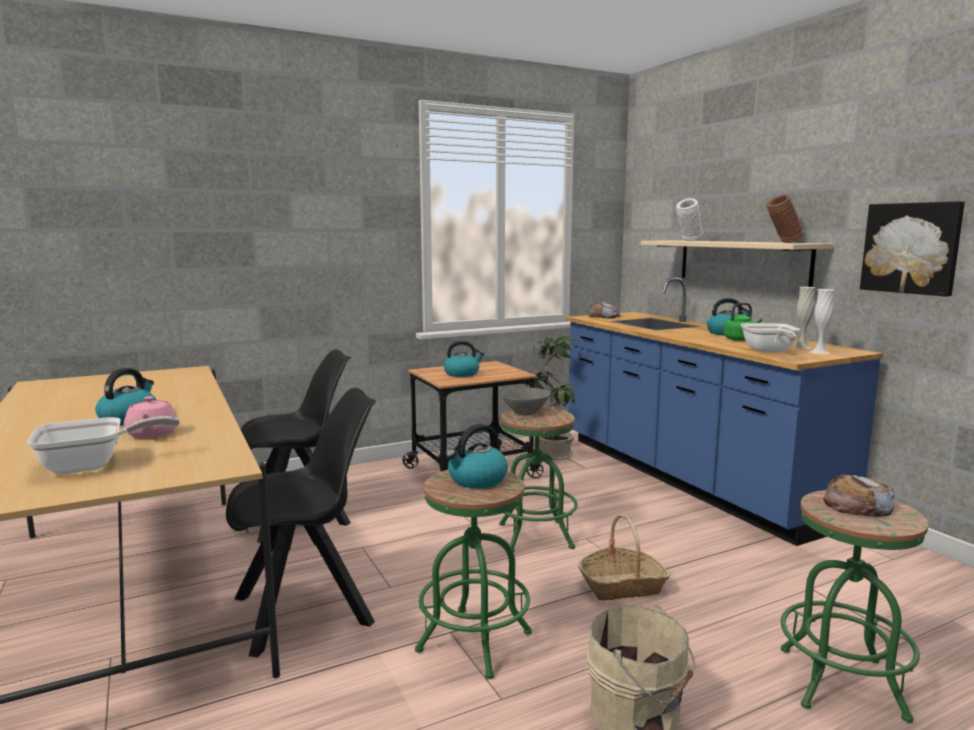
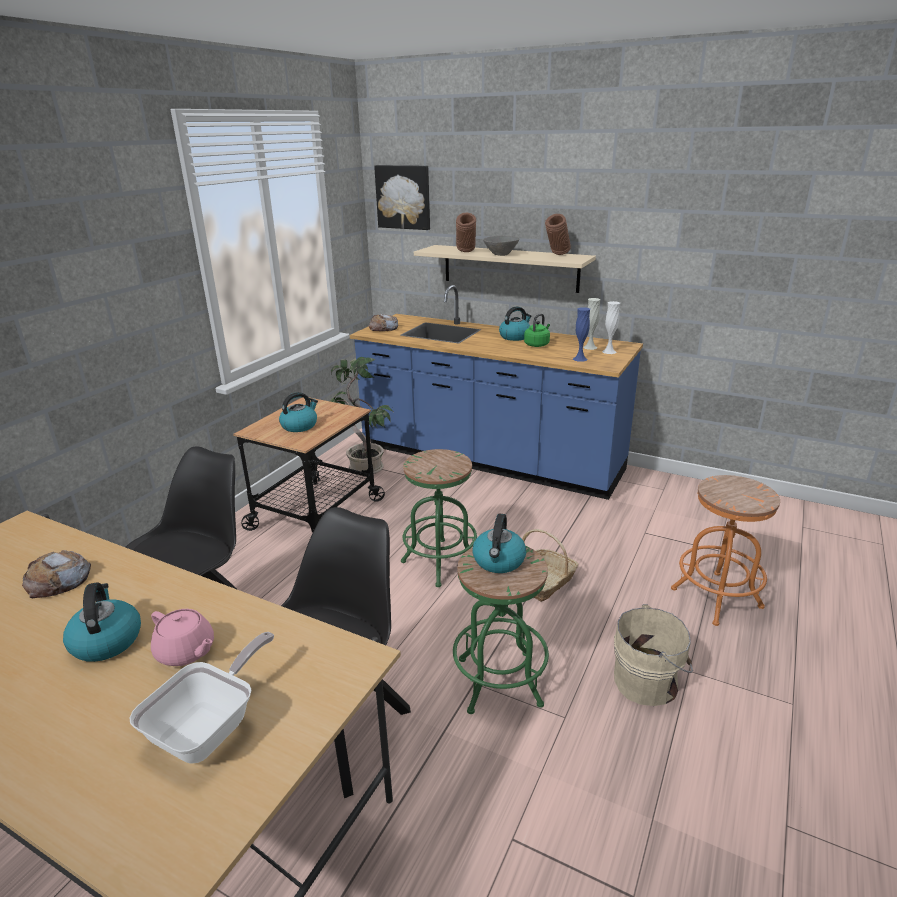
camera: 35 degrees left, 15 degrees up
(524, 413) = (422, 463): grey bowl -> grey bowl (500, 254)
(688, 241) = (466, 252): white vase -> brown vase
(769, 351) = (580, 359): frying pan -> blue vase
(841, 683) = (716, 598): green stool -> orange stool
(857, 505) = (731, 489): bread -> bread (59, 580)
(911, 248) = (662, 262): picture -> picture (404, 197)

